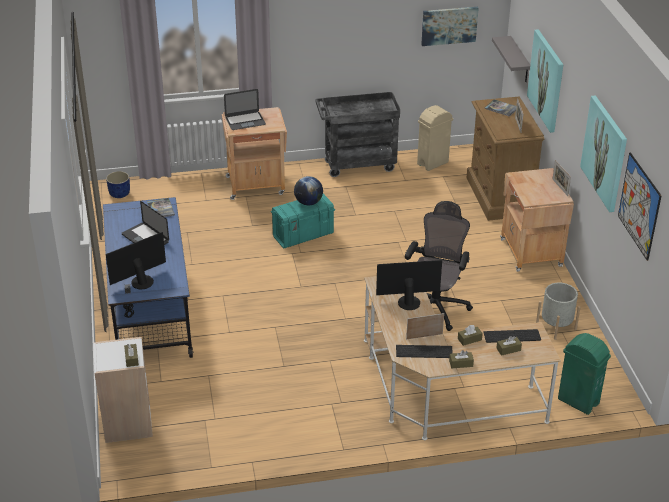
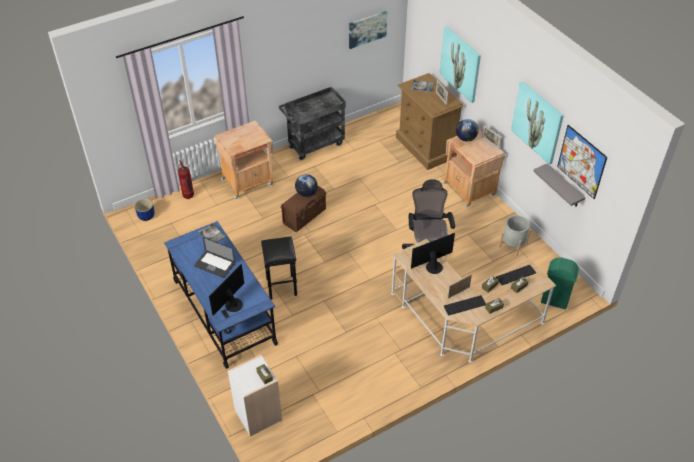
camera: 20 degrees left, 10 degrees up
(179, 186) = (189, 197): none -> fire extinguisher
(233, 301) = (282, 287): none -> black stool
(245, 121) = (237, 139): laptop -> none
(303, 235) = (304, 216): turquoise storage box -> brown storage box
(433, 163) = (366, 130): beige trash can -> none
(519, 60) = (425, 46): grey shelf -> grey shelf (564, 186)
(530, 176) = (465, 138): none -> globe

